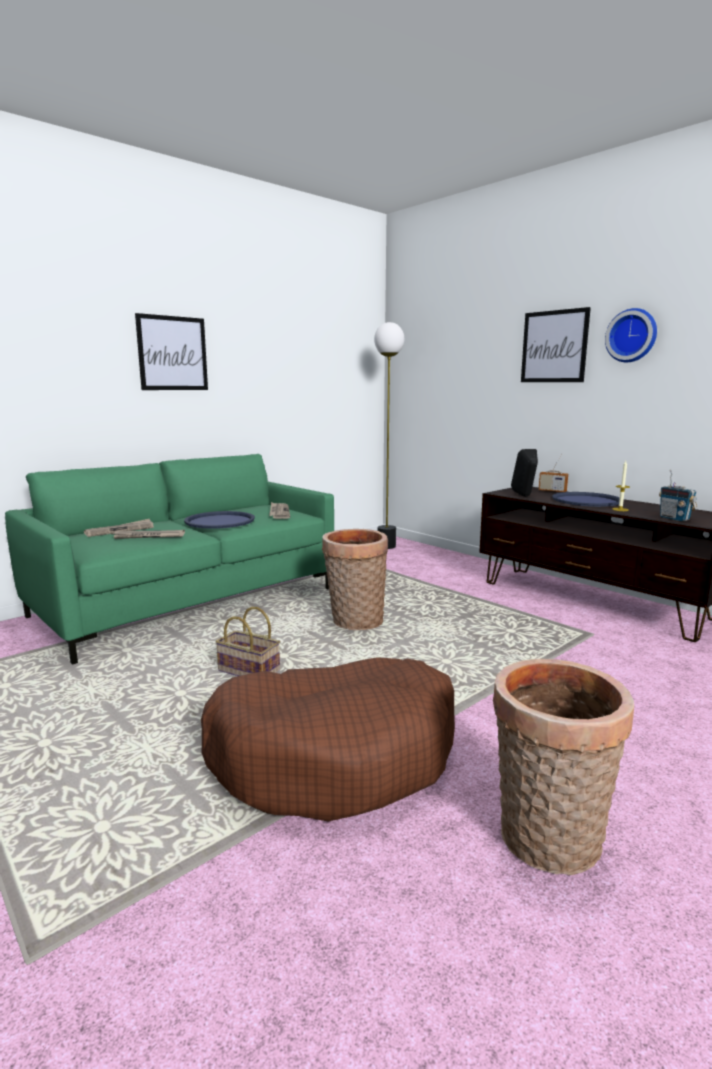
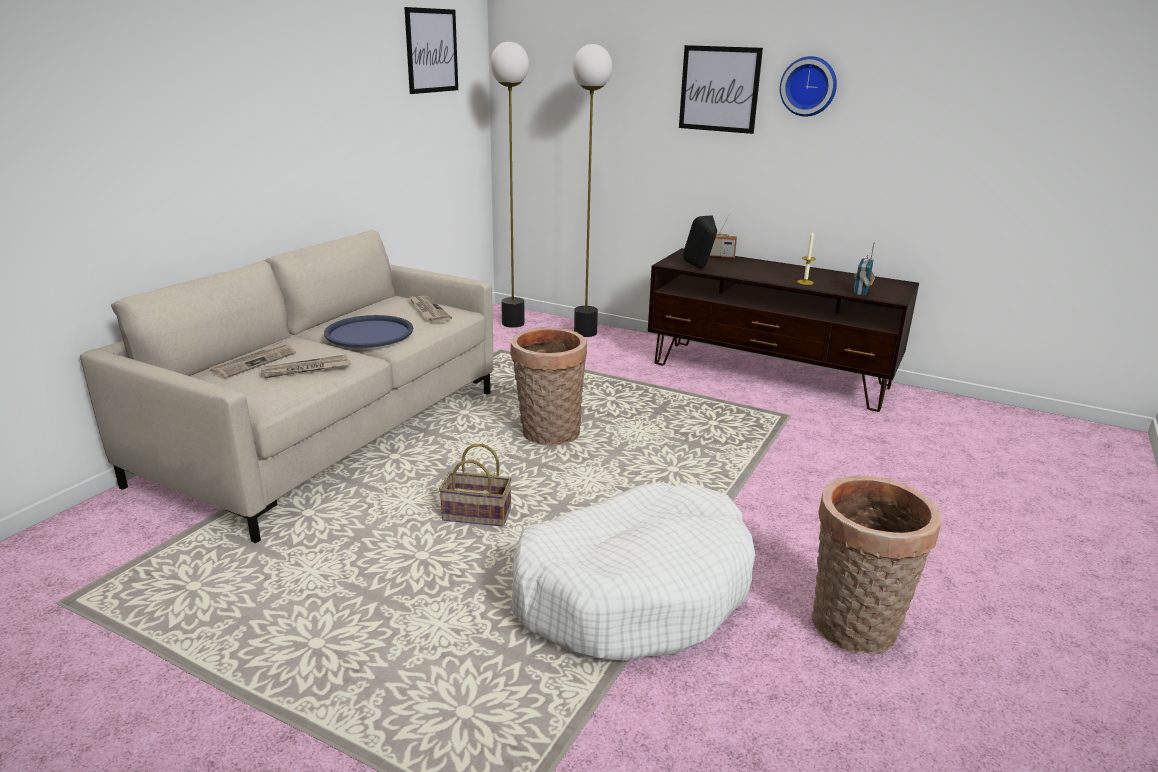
camera: 20 degrees left, 10 degrees up
(172, 353) = (257, 104): picture -> picture (432, 51)
(189, 602) = (329, 435): green sofa -> beige sofa
(335, 755) = (633, 591): brown dog bed -> white dog bed
(441, 557) = (585, 333): none -> floor lamp
(586, 500) = (764, 270): blue tray -> none
(674, 518) = (861, 292): radio -> radio turned 75 degrees clockwise

